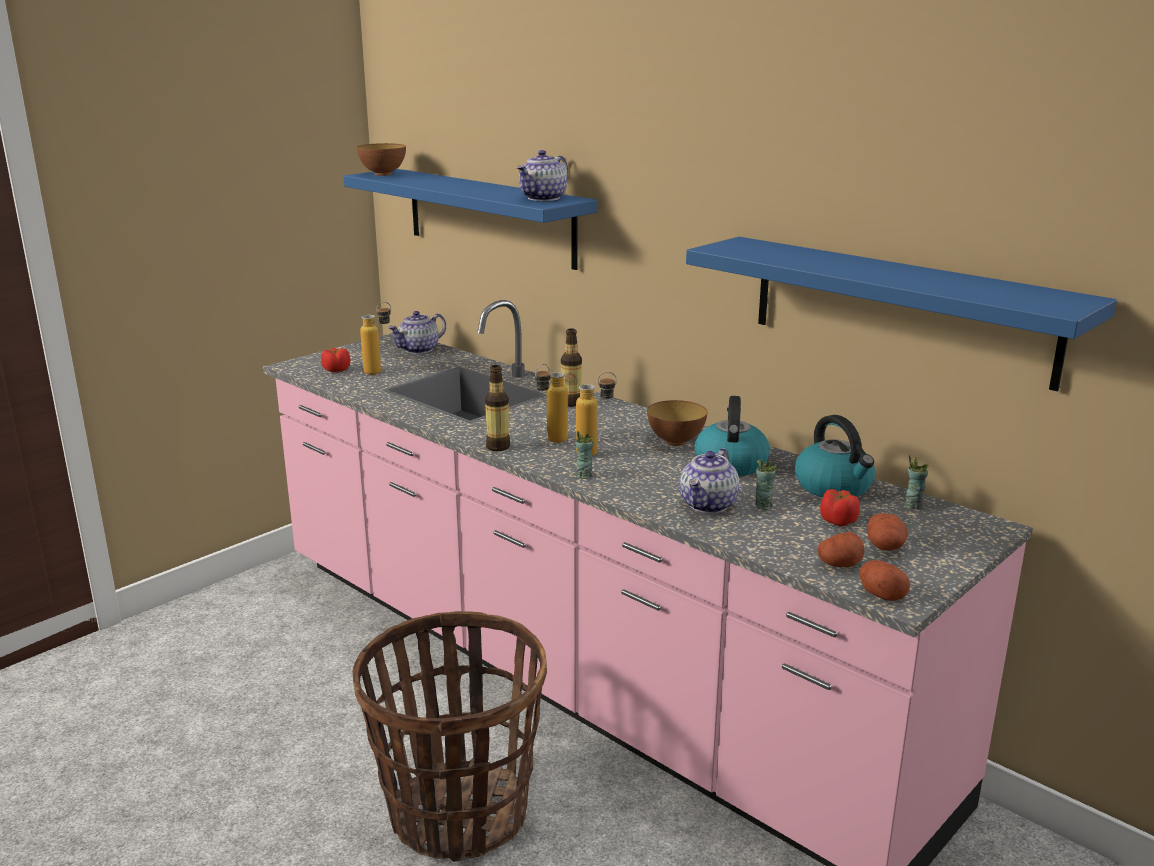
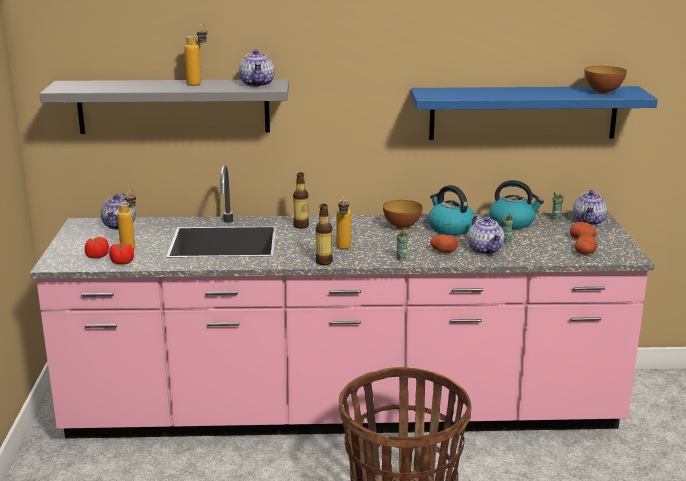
camera: 45 degrees left, 0 degrees up
(383, 174) = (69, 87): bowl -> bowl (603, 92)
(489, 217) = (173, 106): blue shelf -> grey shelf
(595, 453) = (380, 246): bottle -> bottle (198, 83)
(838, 521) = (546, 236): tomato -> tomato (122, 262)
(880, 593) = (620, 258): potato -> potato (443, 251)
(960, 528) = (589, 222): none -> teapot

